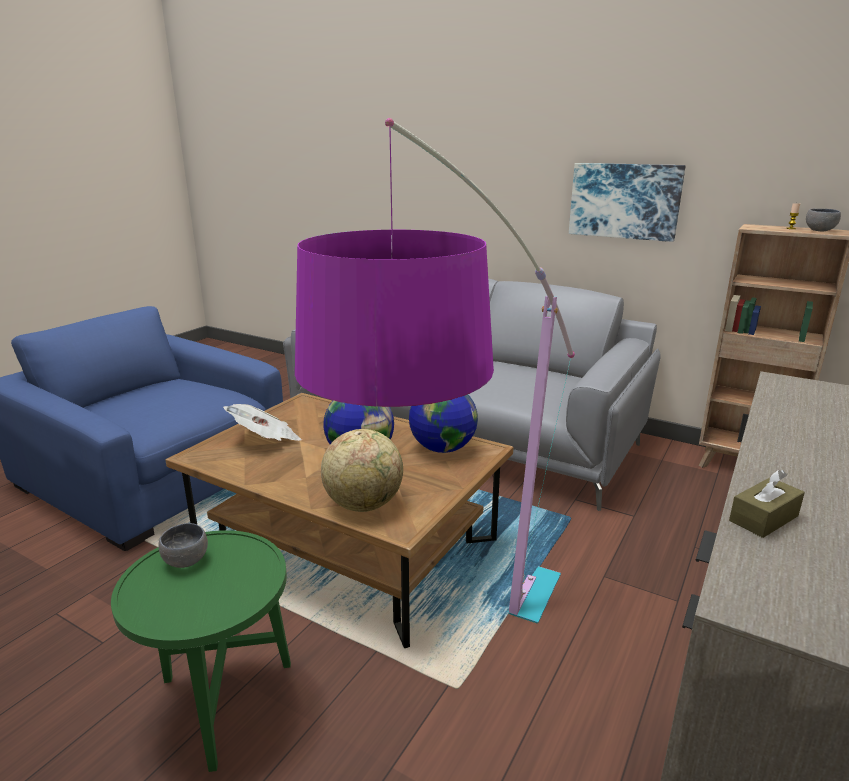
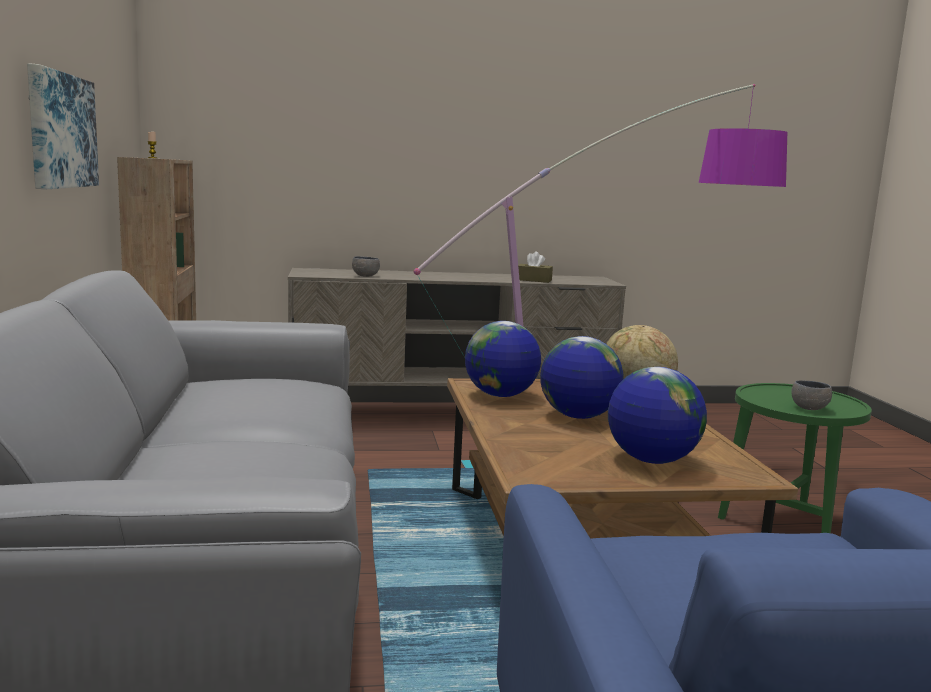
camera: 130 degrees left, 10 degrees down
(266, 440) = (651, 460): newspaper -> globe
(820, 231) = (163, 158): grey bowl -> grey bowl (366, 276)

